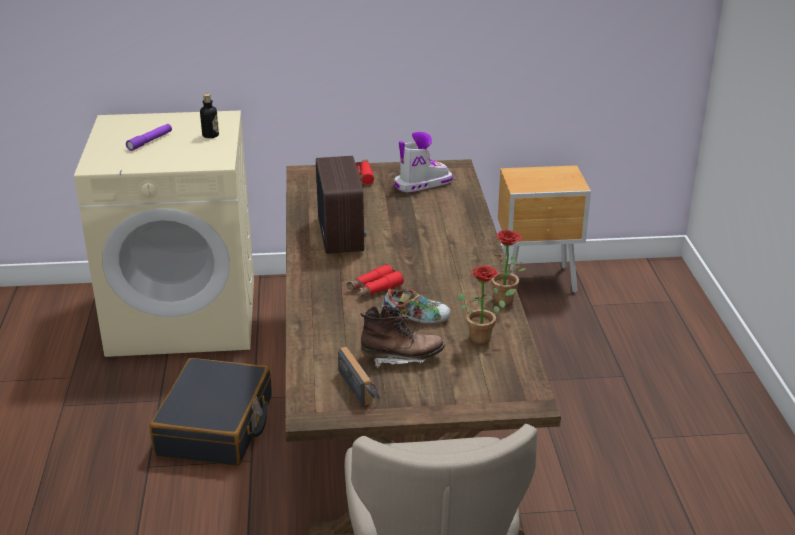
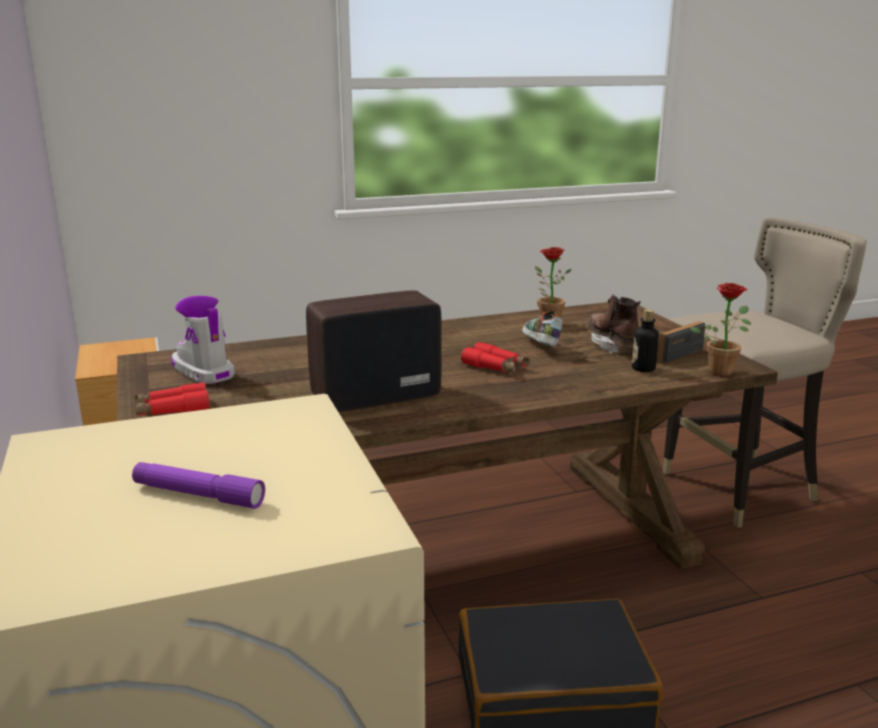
camera: 105 degrees left, 10 degrees down
(210, 135) = (165, 437): bottle -> bottle (643, 368)
(507, 301) = (477, 320): potted plant -> potted plant (721, 370)

